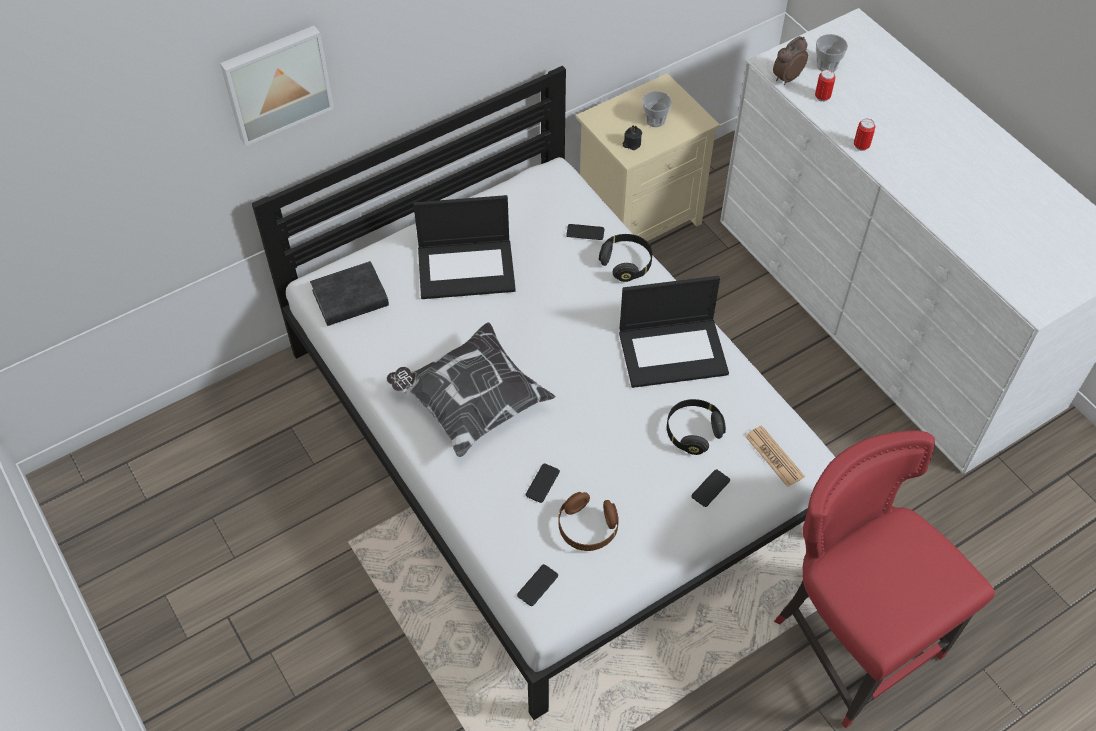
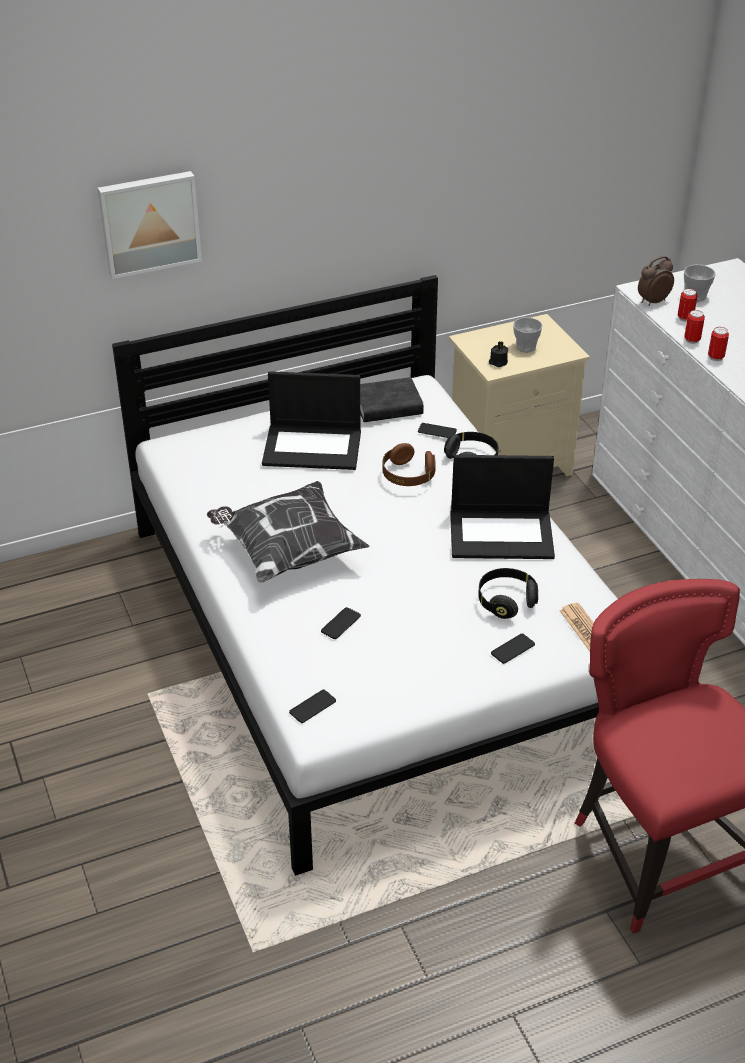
camera: 10 degrees right, 15 degrees down
(350, 298) = (194, 458): black book -> black book (387, 406)
(587, 528) = (376, 667): brown headphones -> brown headphones (408, 476)
(834, 126) = (692, 340): none -> can

